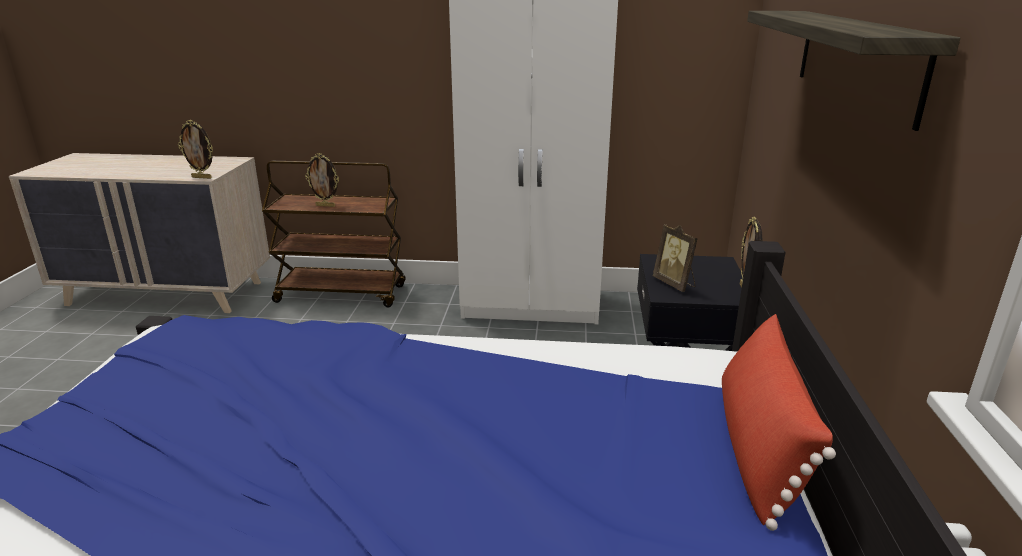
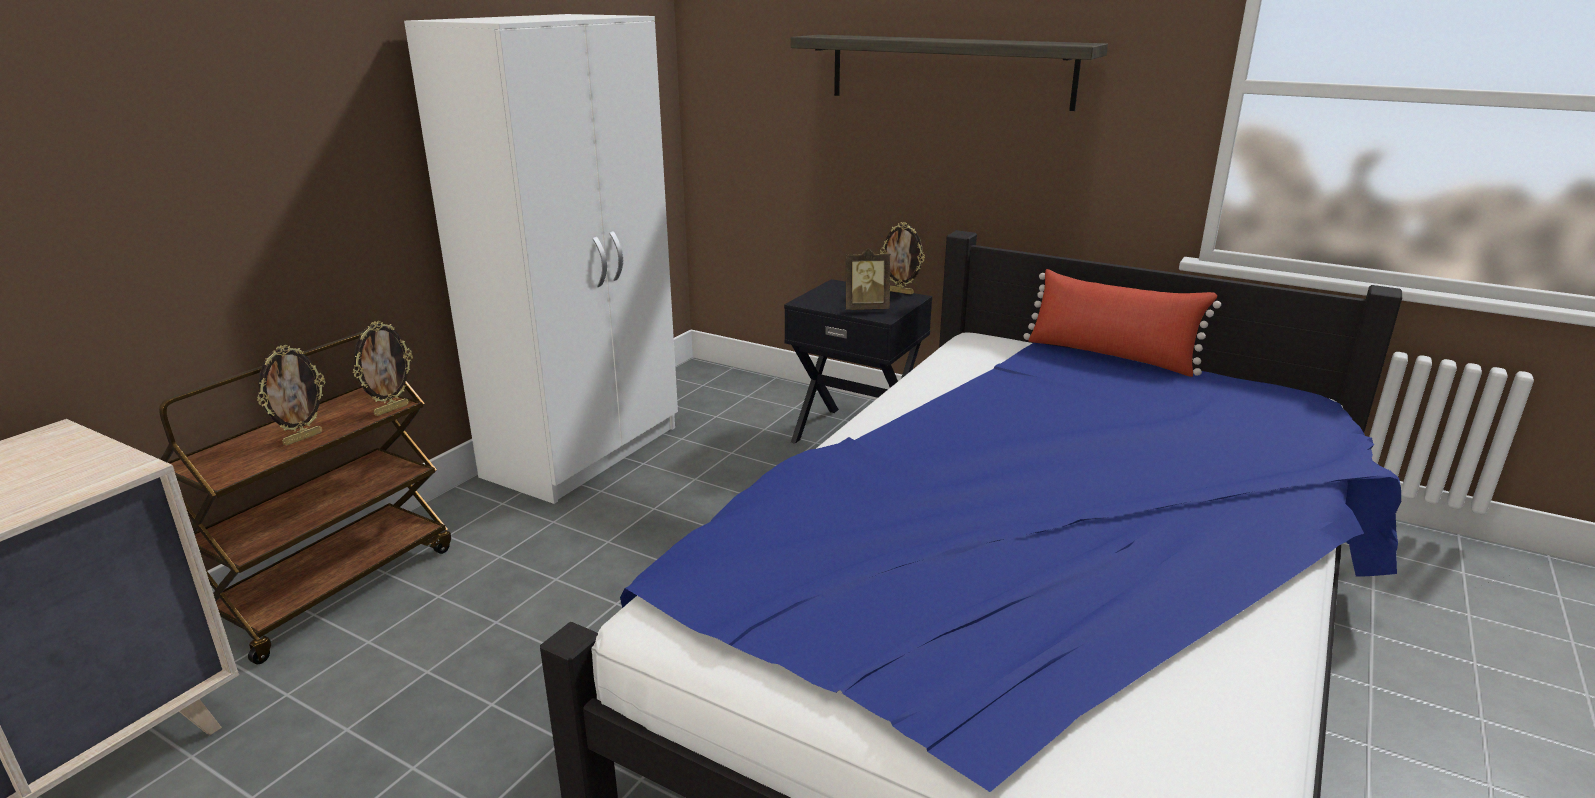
camera: 65 degrees left, 0 degrees up
(202, 177) = (125, 471): picture frame -> picture frame (391, 409)

